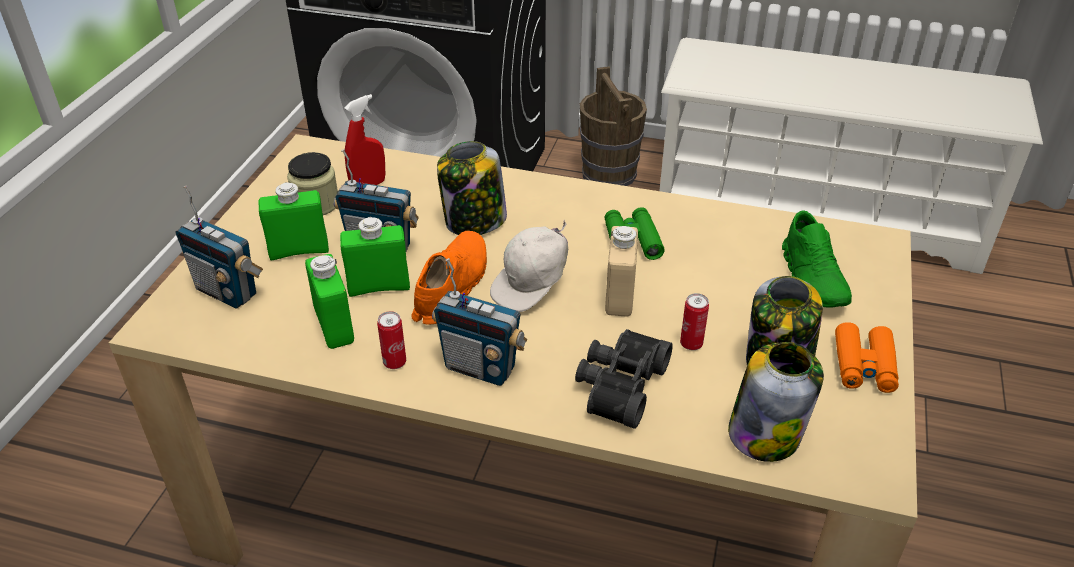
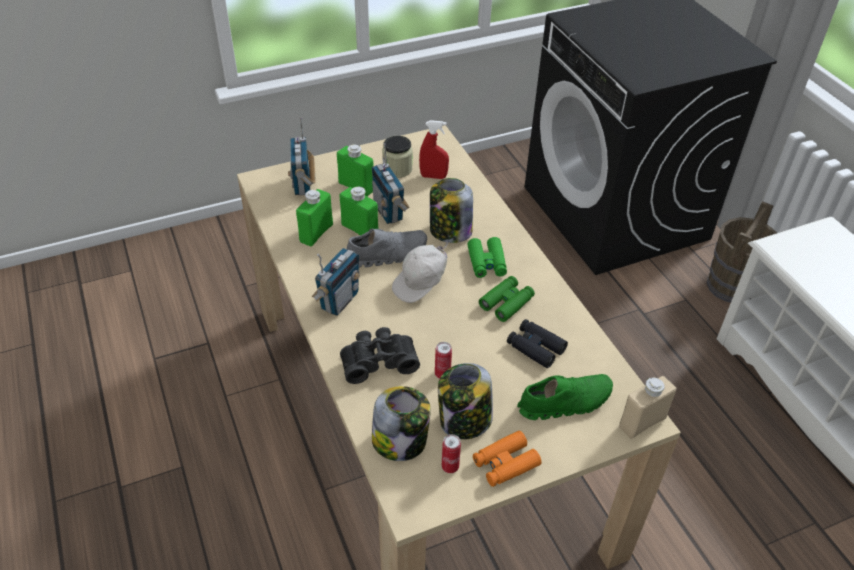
camera: 50 degrees right, 5 degrees up
(394, 362) = (312, 269): can -> can (450, 466)
(451, 287) = (387, 255): orange shoe -> grey shoe
(480, 368) = (339, 301): radio -> radio turned 135 degrees counterclockwise
(533, 286) = (421, 284): white cap -> white cap turned 45 degrees counterclockwise
(556, 222) = (487, 262): none -> green binoculars
(619, 296) = (451, 323): beige bottle -> beige bottle (642, 422)
(718, 257) = (535, 347): none -> black binoculars
(813, 279) = (564, 402): green shoe -> green shoe turned 150 degrees counterclockwise

